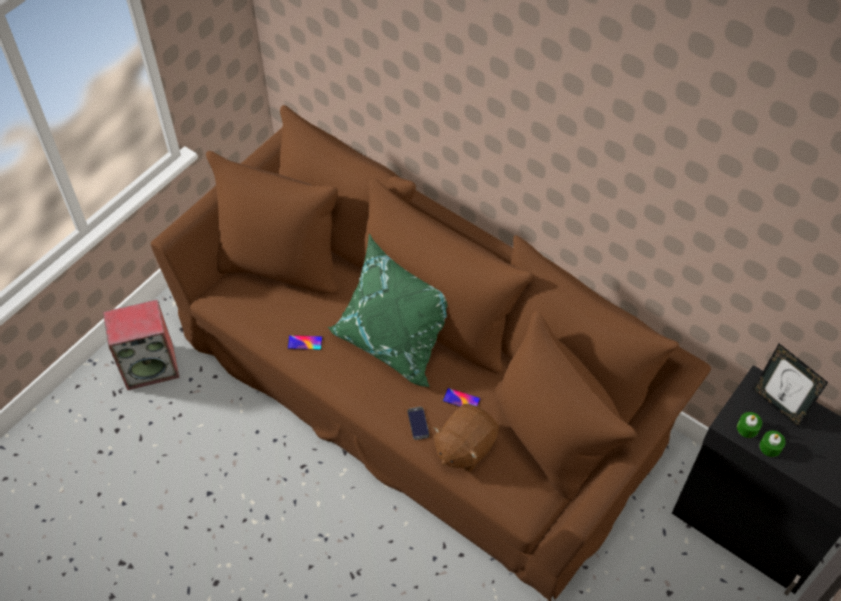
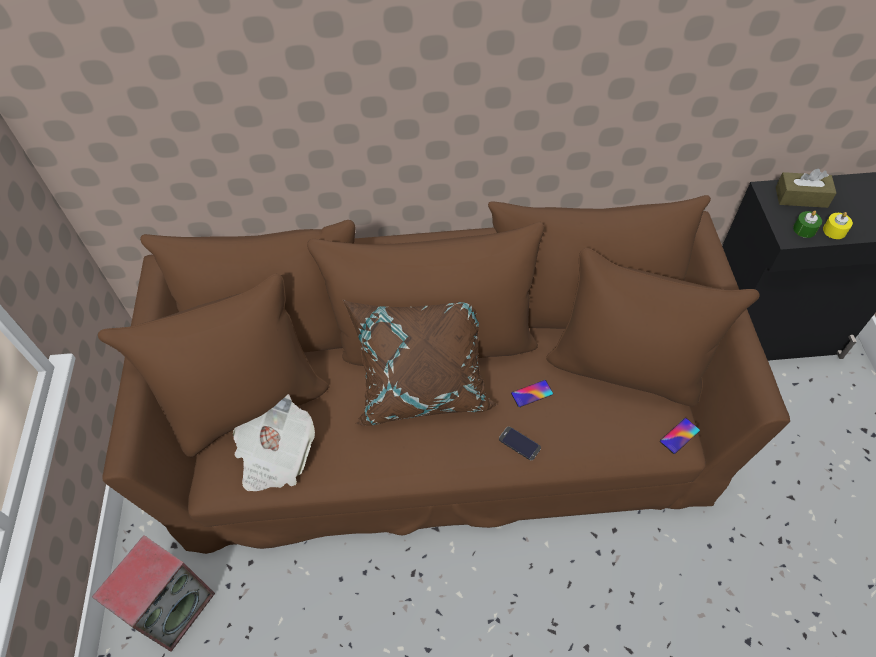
camera: 40 degrees left, 0 degrees up
(266, 309) = (275, 454): none -> newspaper
(305, 342) = (345, 455): phone -> phone (679, 436)
(396, 339) = (424, 386): green pillow -> brown pillow
(464, 447) = (577, 431): brown plush toy -> none
(770, 447) = (834, 230): green candle -> yellow candle
(778, 405) = (801, 197): picture frame -> brown tissue box

